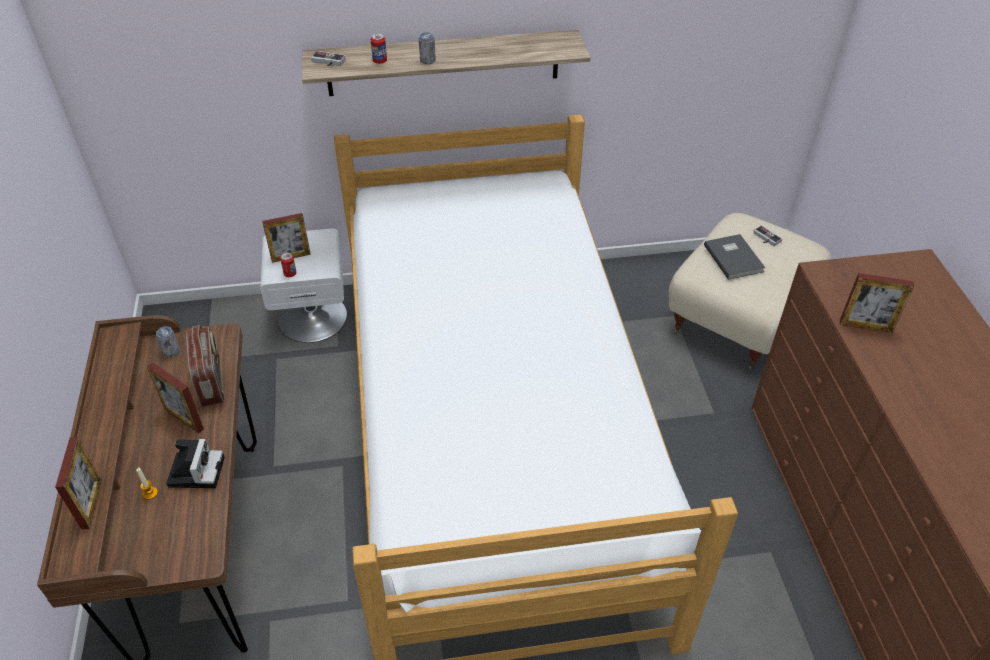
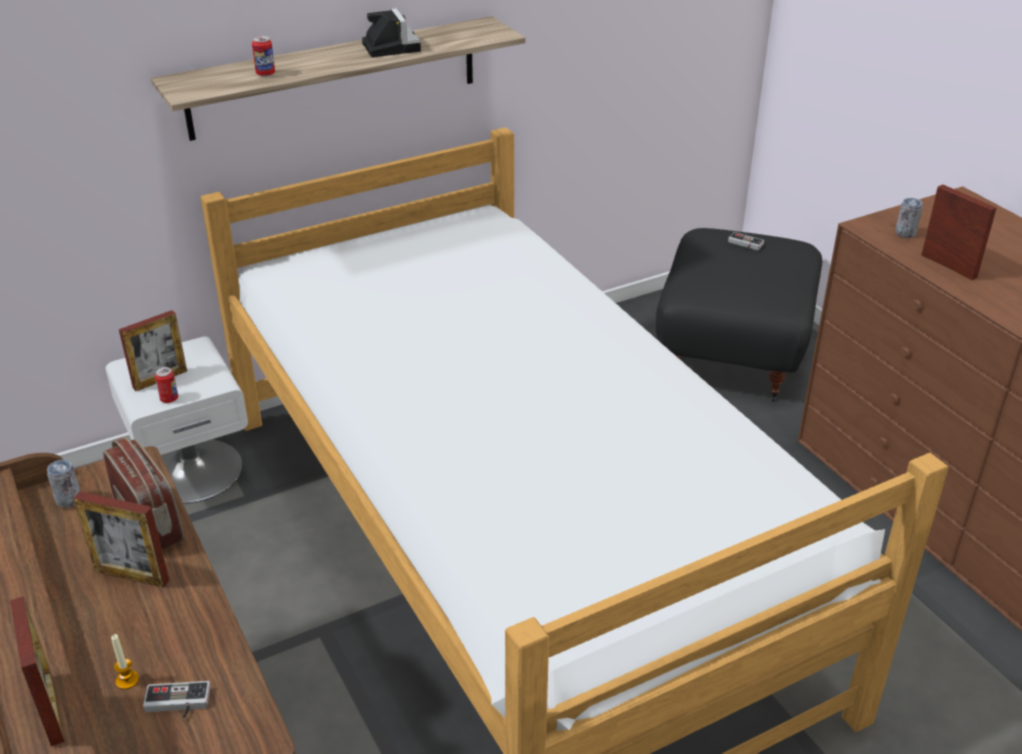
camera: 20 degrees left, 10 degrees down
(196, 470) = (184, 632): camera -> camera (390, 47)
(327, 62) = (194, 84): game controller -> game controller (177, 705)
(427, 60) = (328, 65): can -> can (905, 233)
(734, 257) = (721, 269): grey book -> none
(739, 319) = (734, 353): beige ottoman -> black ottoman
(865, 326) = (948, 266): picture frame -> picture frame turned 120 degrees counterclockwise

